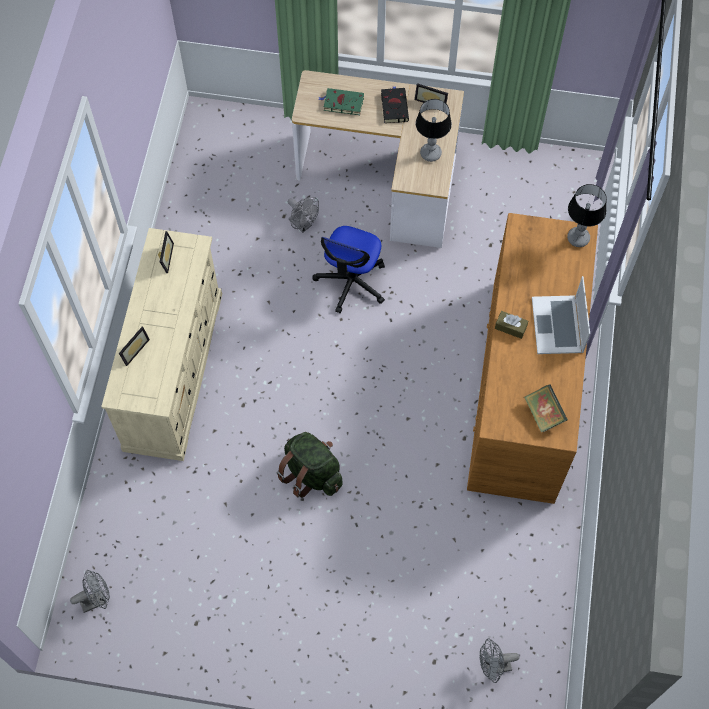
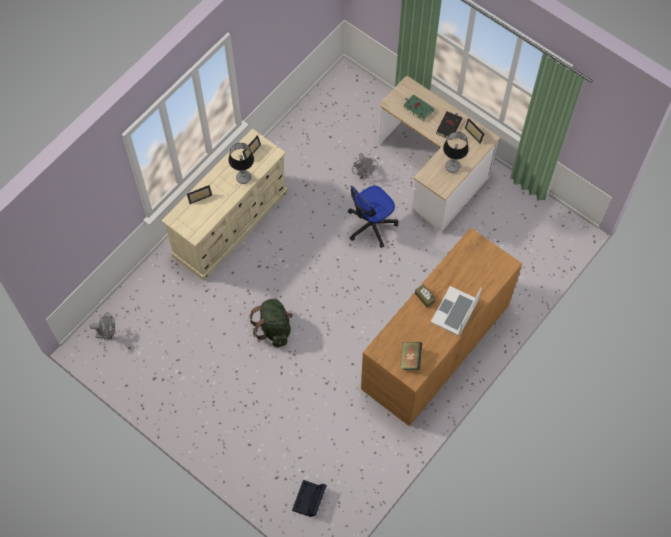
camera: 30 degrees right, 0 degrees up
(493, 667) = (309, 500): grey fan -> black storage box
(578, 238) = (503, 265): table lamp -> table lamp (243, 178)

